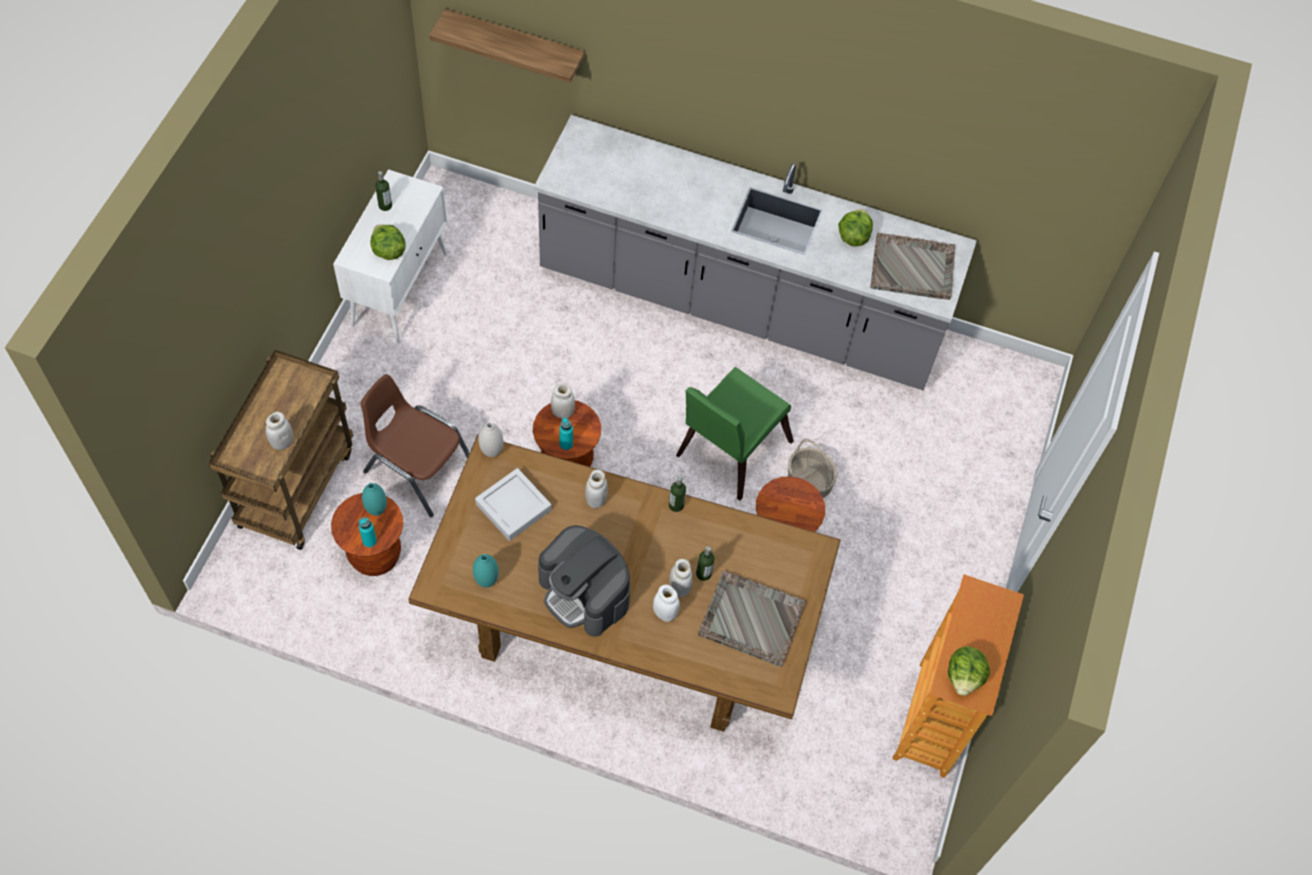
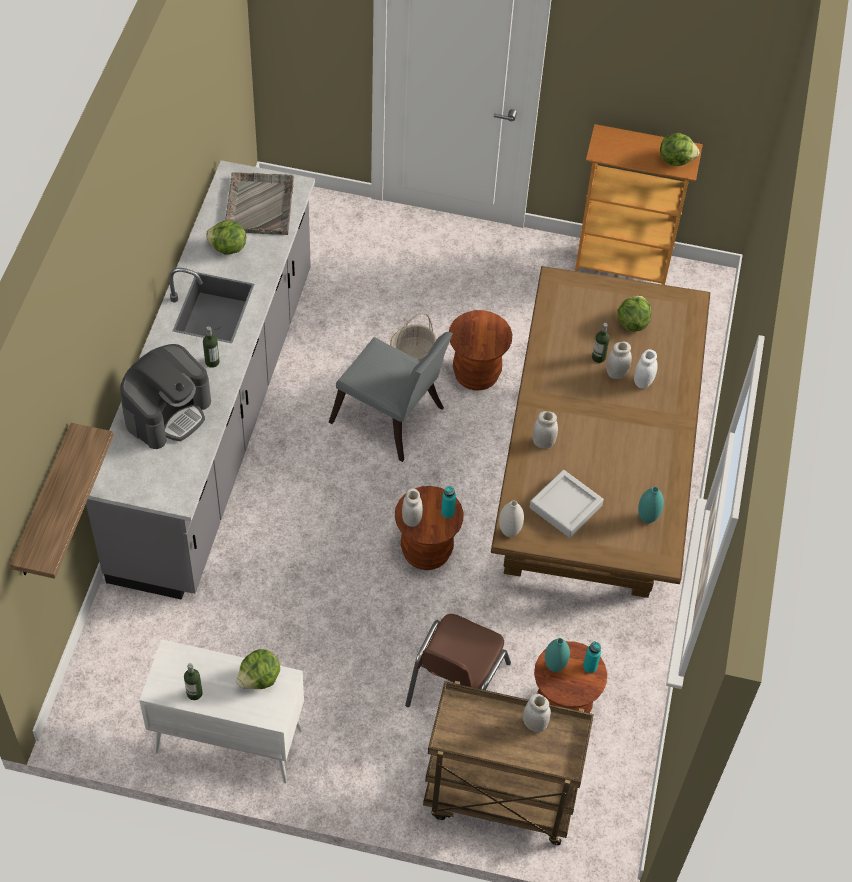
camera: 95 degrees left, 5 degrees down
(585, 593) = (639, 442): coffee machine -> coffee machine (168, 412)
(676, 505) = (535, 382): bottle -> bottle (212, 362)
(728, 452) = (392, 420): green chair -> grey chair
(750, 618) = (632, 322): grey tray -> lettuce

